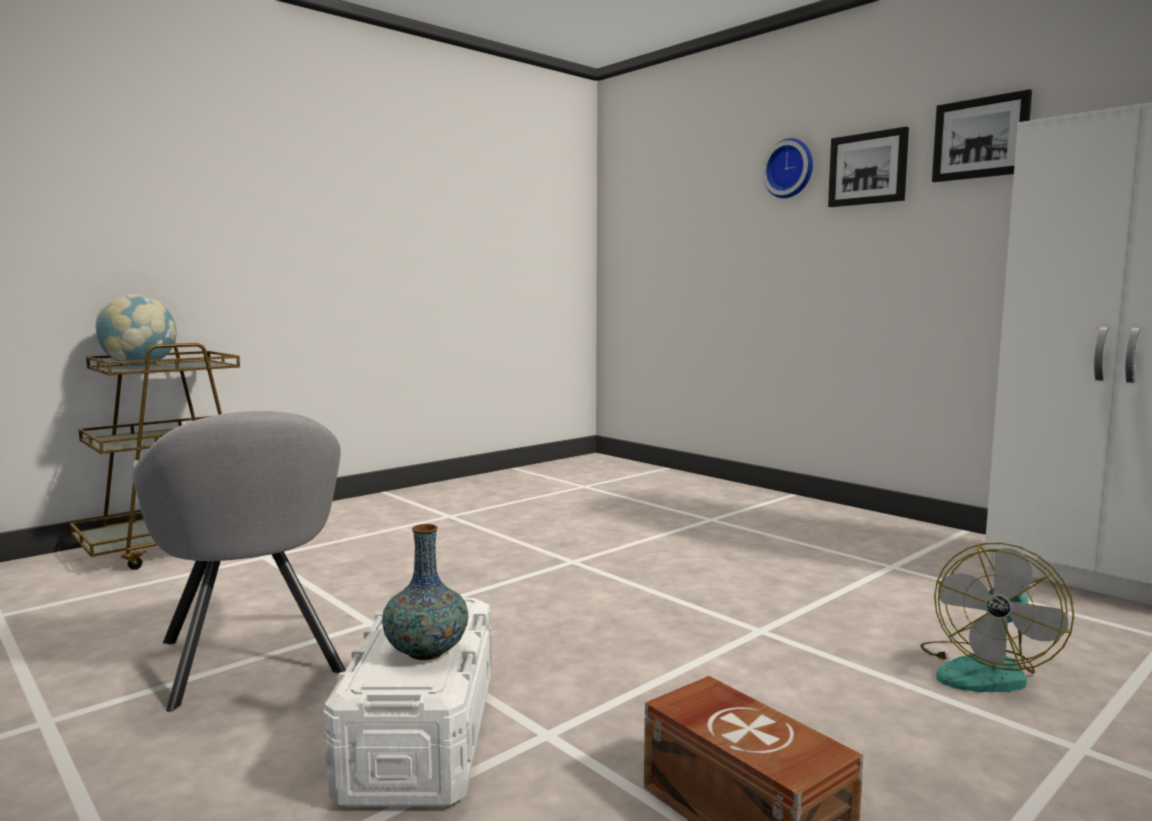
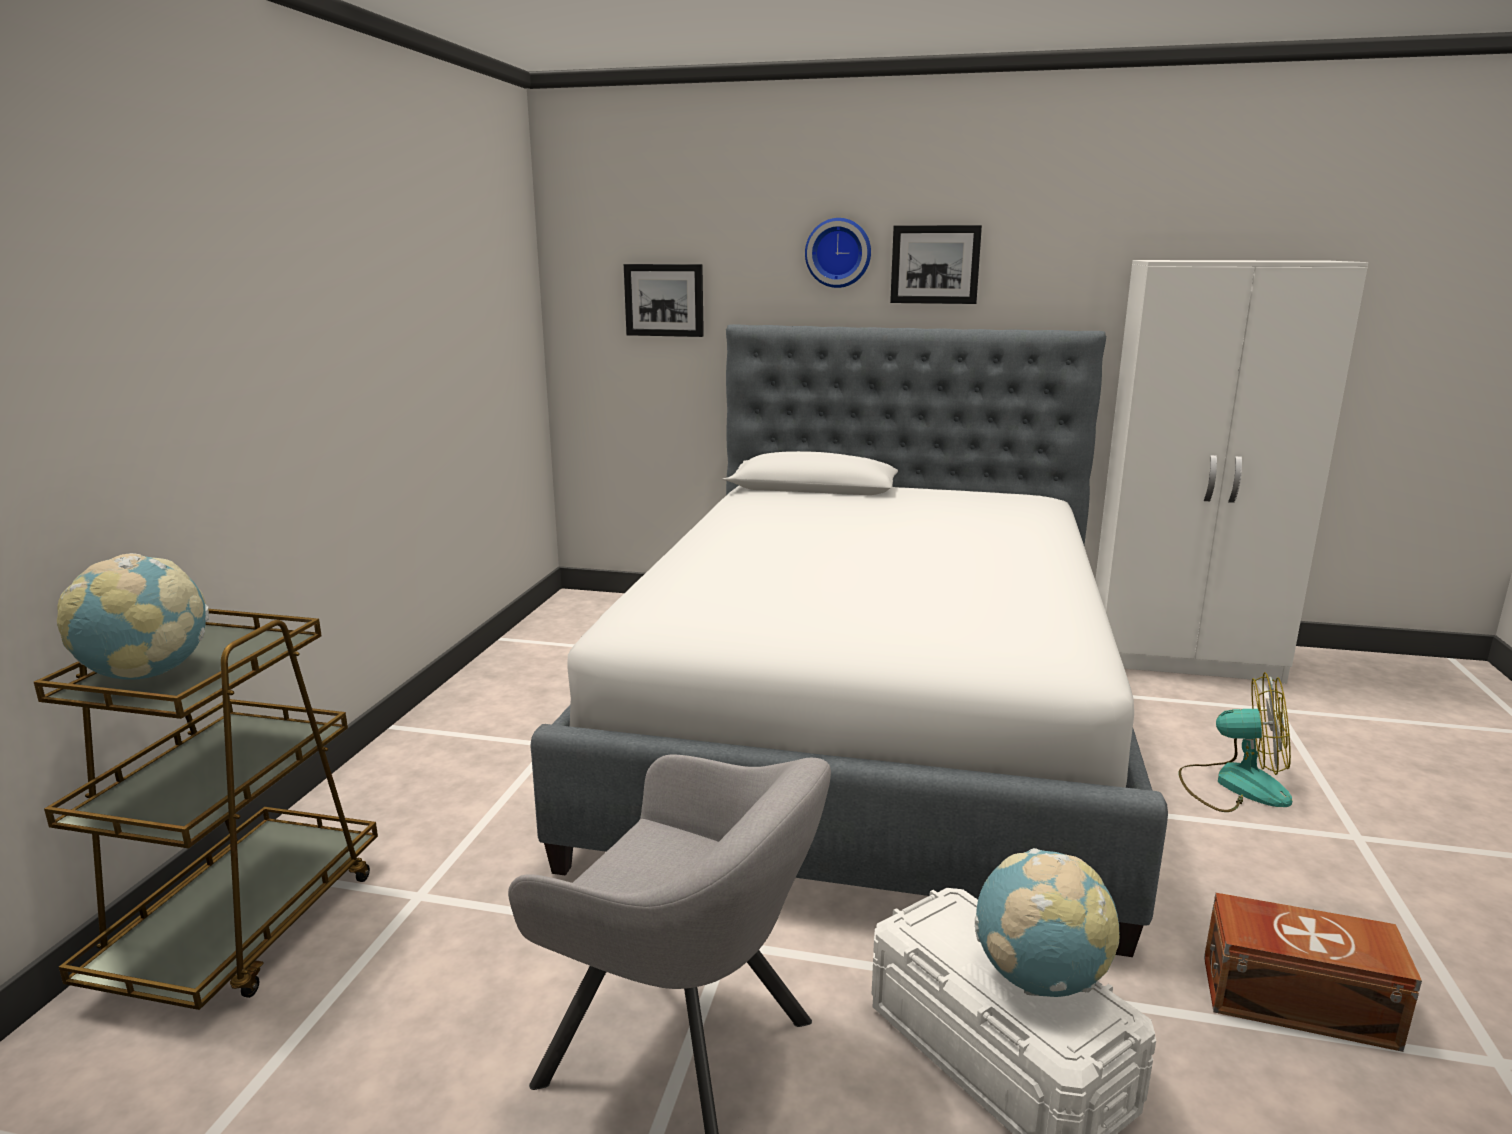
camera: 35 degrees left, 10 degrees up
(426, 652) = (1040, 978): vase -> globe
(684, 552) = (869, 724): none -> bed
(981, 138) = (1056, 248): picture -> picture (664, 300)
(986, 670) = (1234, 785): fan -> fan turned 75 degrees counterclockwise

